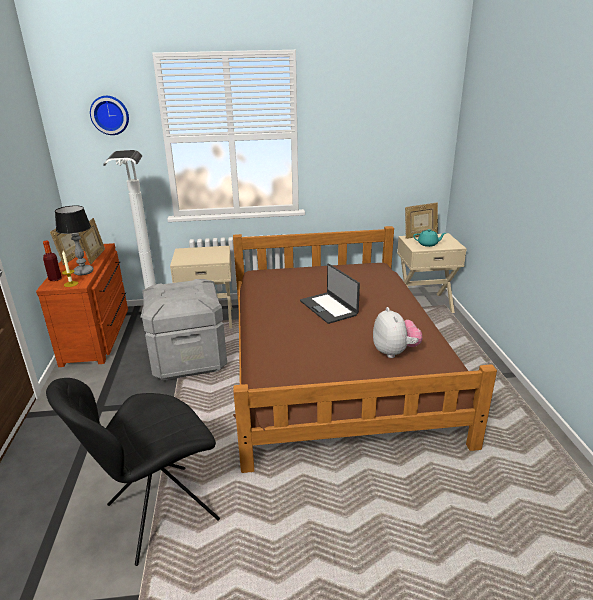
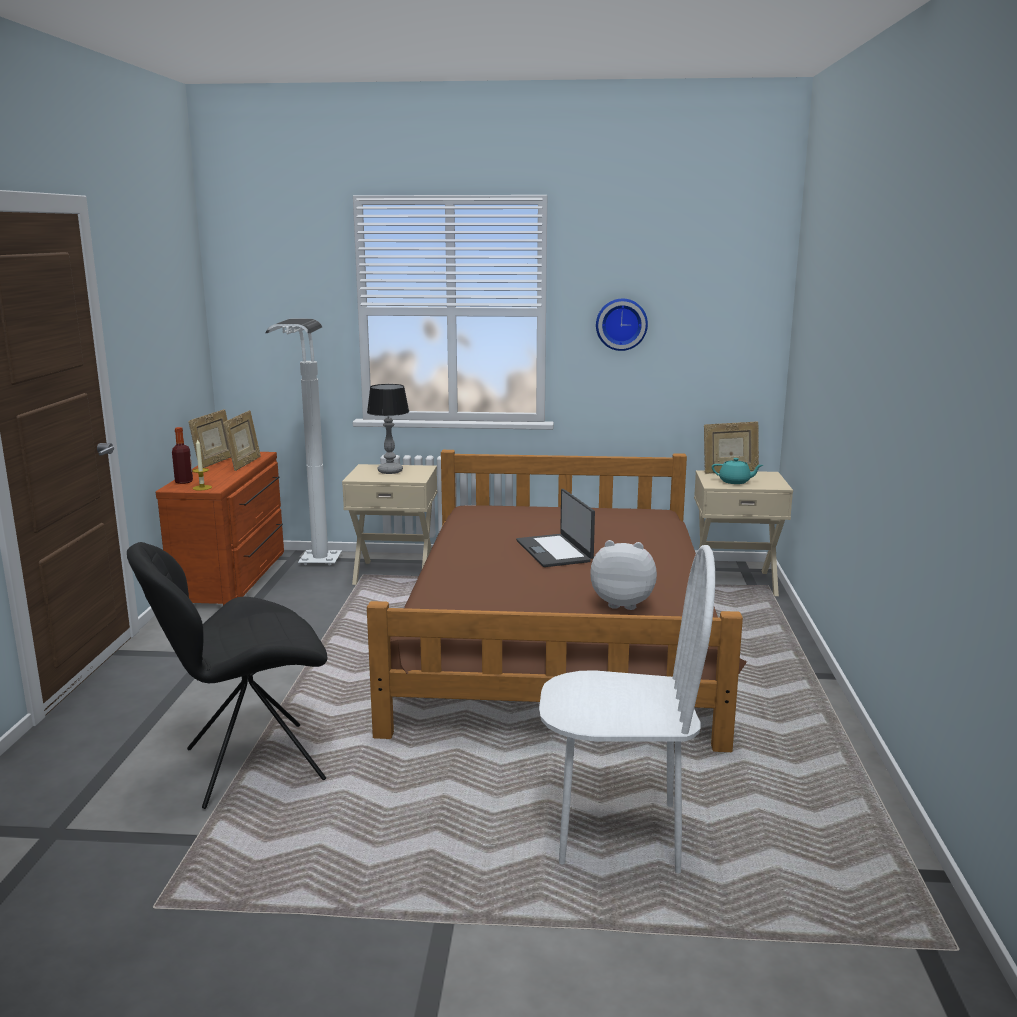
camera: 10 degrees right, 10 degrees down
(83, 272) = (222, 477): table lamp -> table lamp (390, 471)
(110, 115) = (290, 274): wall clock -> wall clock (621, 324)
(189, 359) = (350, 615): grey storage box -> none
(394, 352) = (623, 603): plush toy -> plush toy turned 75 degrees counterclockwise
(440, 538) = (618, 834): none -> white chair

